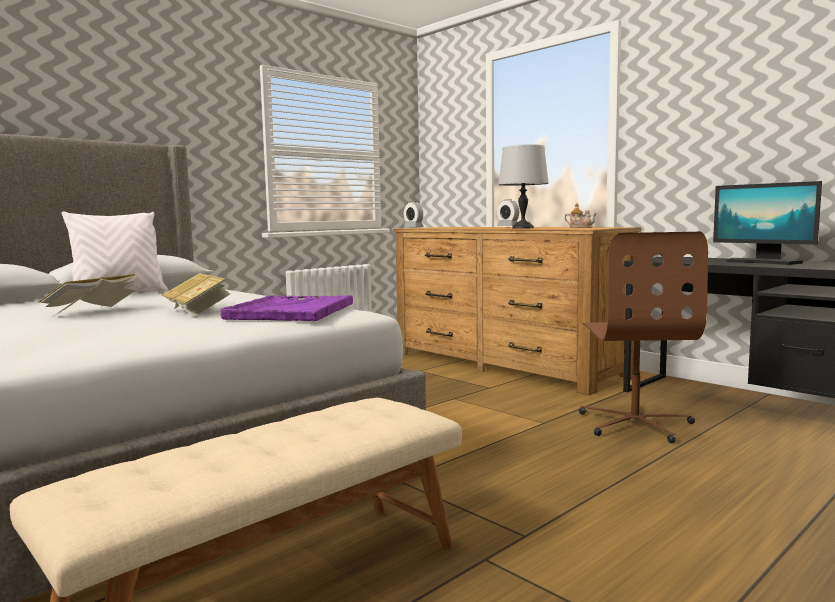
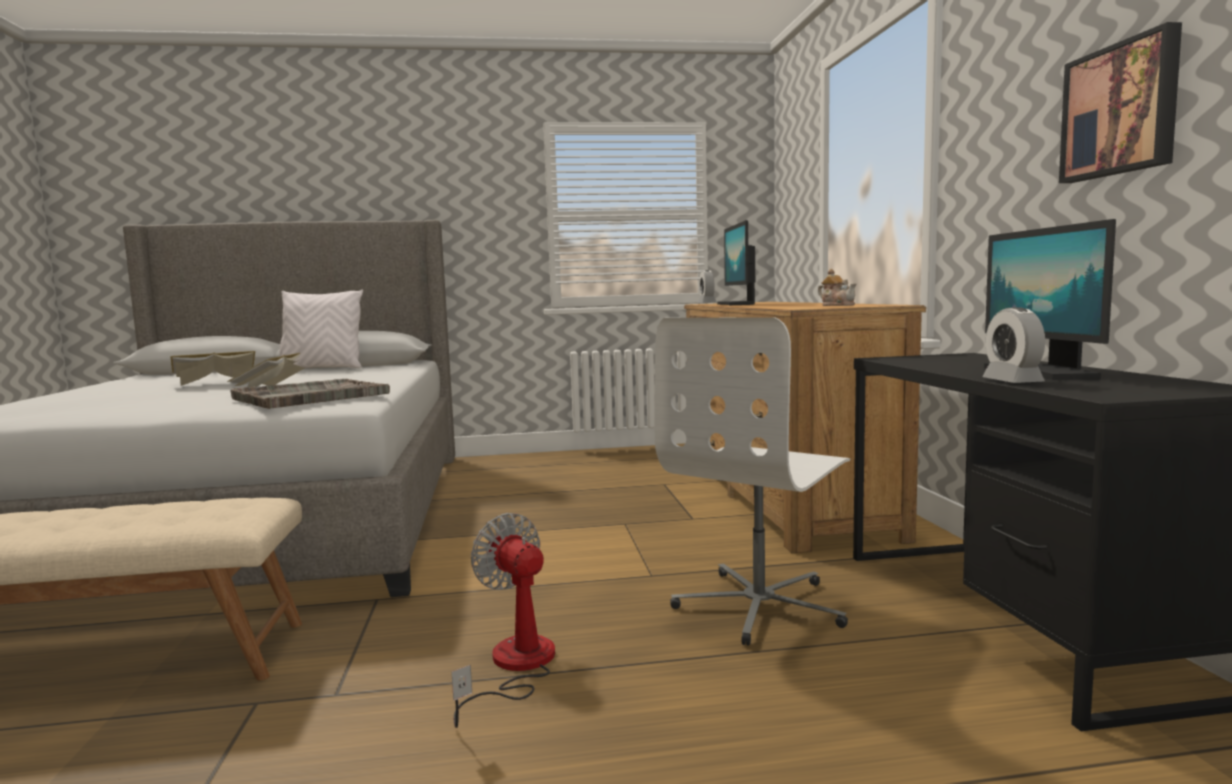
camera: 35 degrees right, 0 degrees up
(290, 311) = (309, 396): purple tray -> grey tray
(463, 228) = (738, 304): none -> monitor
(507, 226) = (807, 302): alarm clock -> alarm clock (1012, 381)
(522, 228) = (774, 305): grey table lamp -> none
(590, 487) = (514, 667): none -> fan
(635, 423) = (760, 606): brown office chair -> white office chair
(775, 123) = (1121, 110): none -> picture

